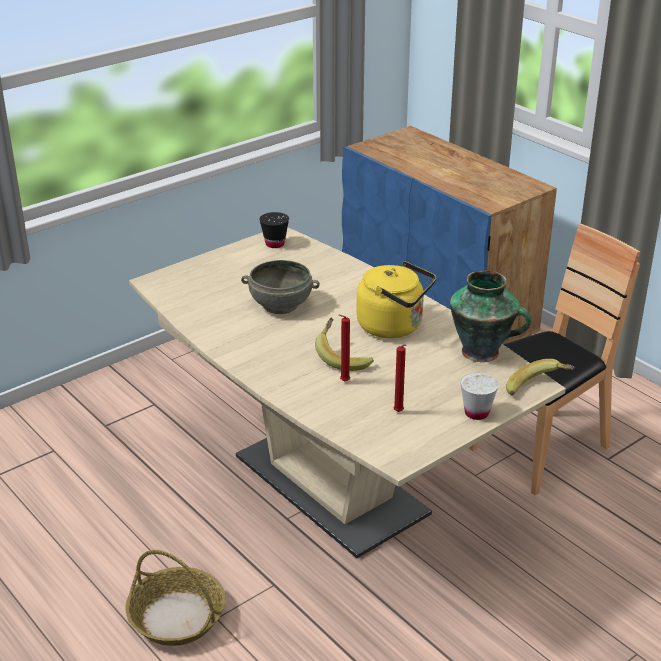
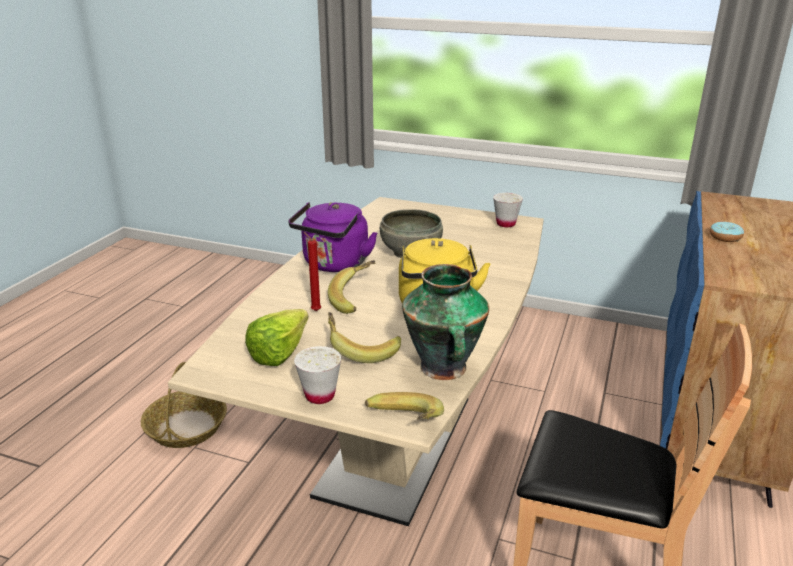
camera: 60 degrees right, 5 degrees down
(264, 349) = (334, 265): none -> purple kettle
(275, 244) = (506, 224): black cup -> white cup
(399, 413) = (285, 351): red candle -> lettuce
(428, 378) = (361, 350): none -> banana
(433, 176) = (725, 237): none -> donut

